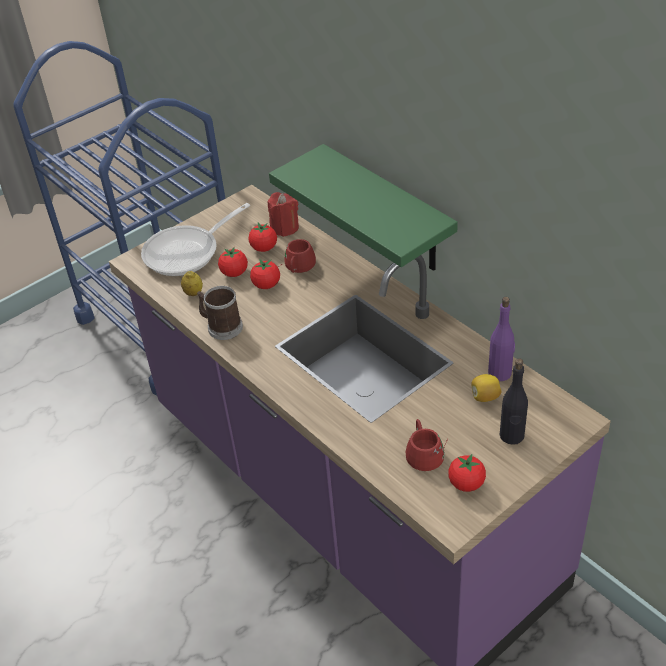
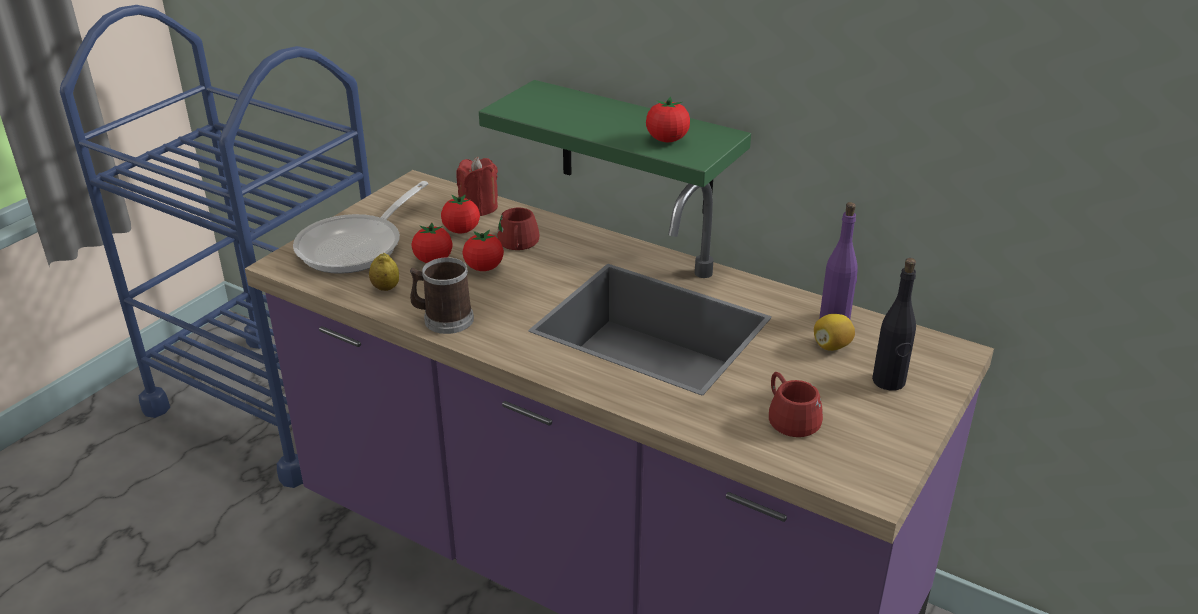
camera: 20 degrees left, 10 degrees down
(466, 483) = (864, 442): tomato -> tomato (667, 140)

